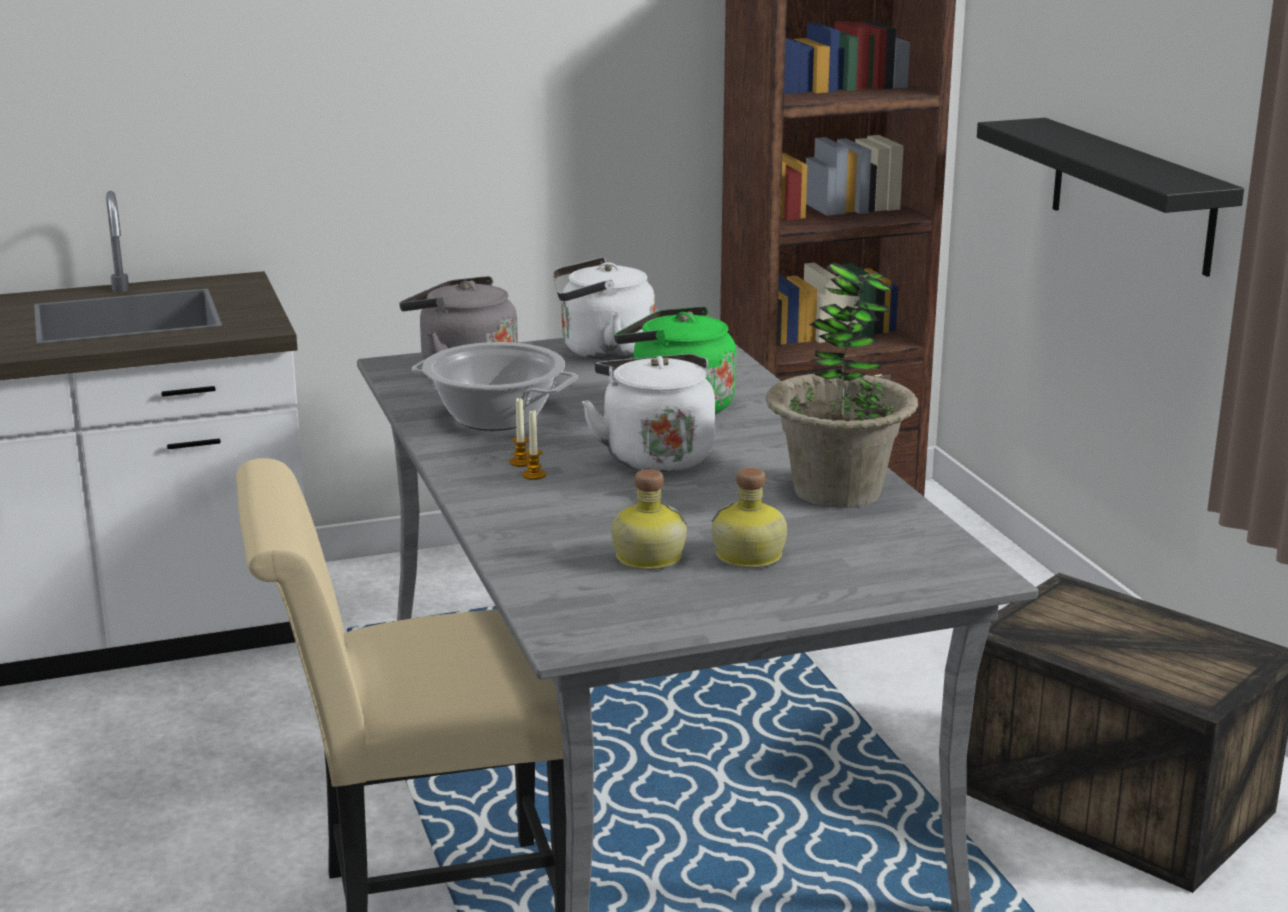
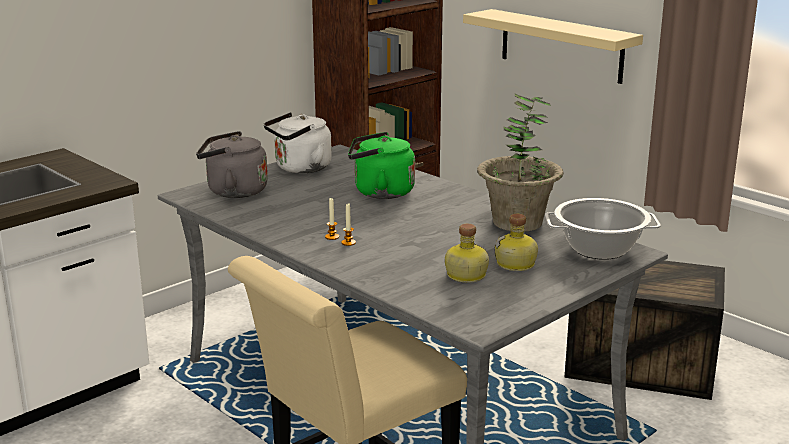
camera: 25 degrees left, 0 degrees up
(494, 417) = (285, 215): cooking pot -> cooking pot (599, 249)
(655, 456) = (401, 220): white kettle -> none
(1131, 195) = (561, 45): black shelf -> beige shelf

